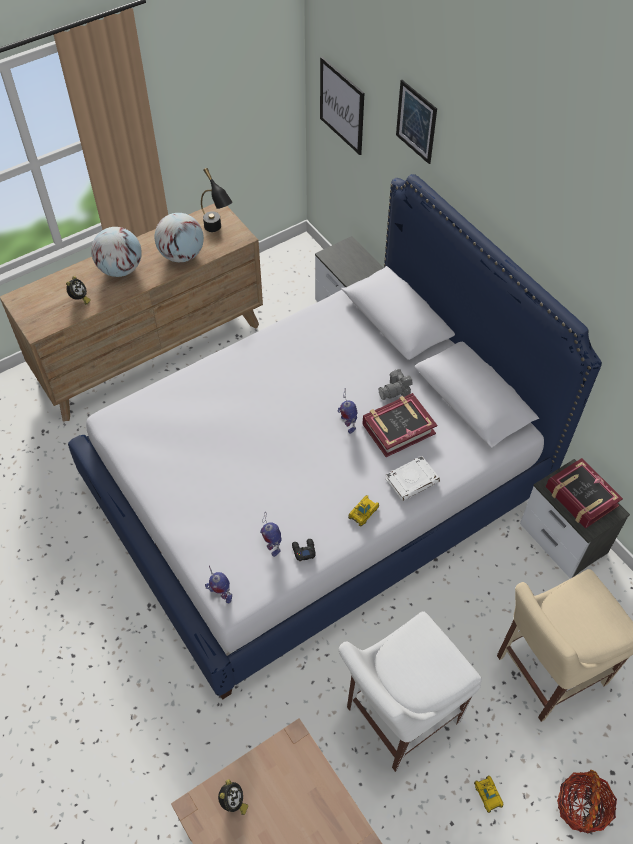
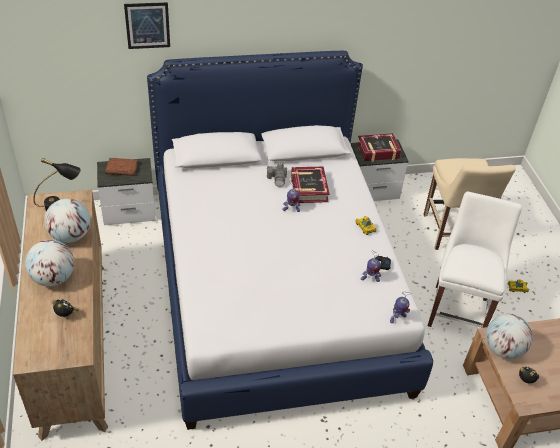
camera: 70 degrees left, 10 degrees down
(275, 759) = (502, 349): none -> globe
(342, 106) = (54, 68): picture -> none
(355, 260) = (122, 169): none -> brown book
(398, 717) = (458, 309): white chair -> white chair turned 150 degrees counterclockwise
(412, 480) = (352, 197): white book -> none
(581, 807) = (533, 253): basket -> none

